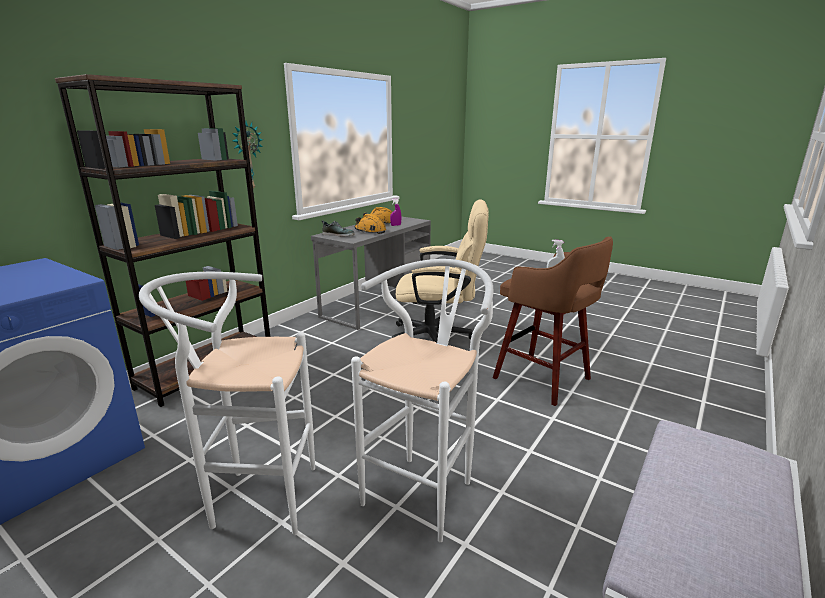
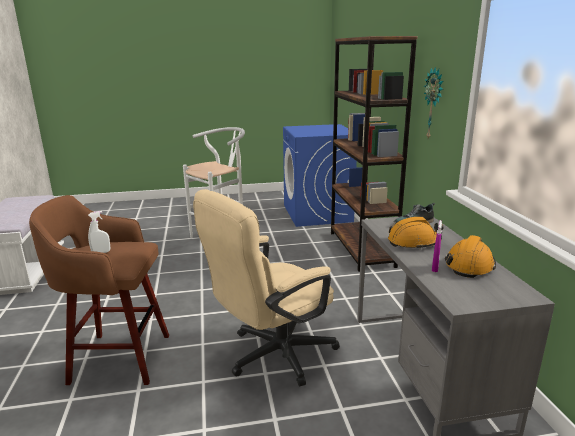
camera: 135 degrees right, 0 degrees up
(425, 488) = (155, 264): white stool -> none

